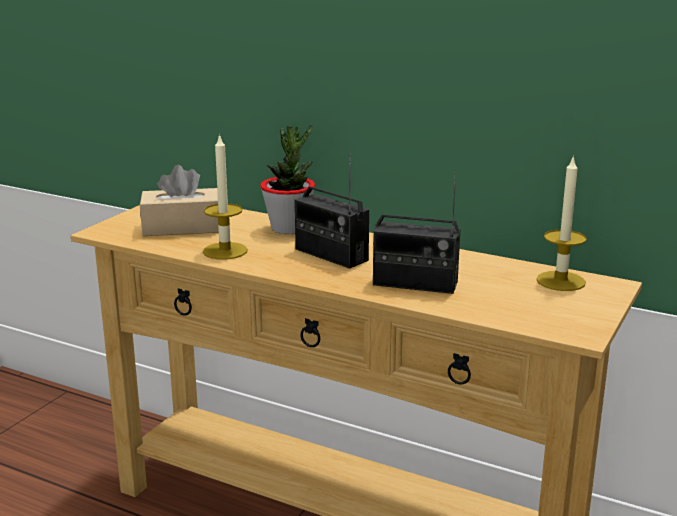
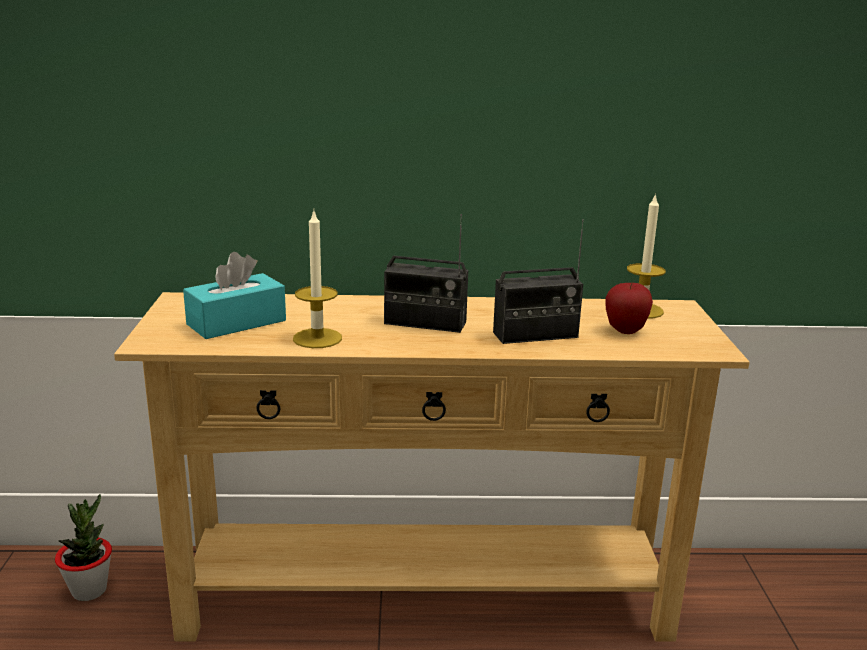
camera: 30 degrees left, 0 degrees up
(182, 227) = (236, 322): beige tissue box -> turquoise tissue box
(289, 228) = (349, 305): potted plant -> potted plant (89, 590)
(512, 297) = (625, 331): none -> apple

